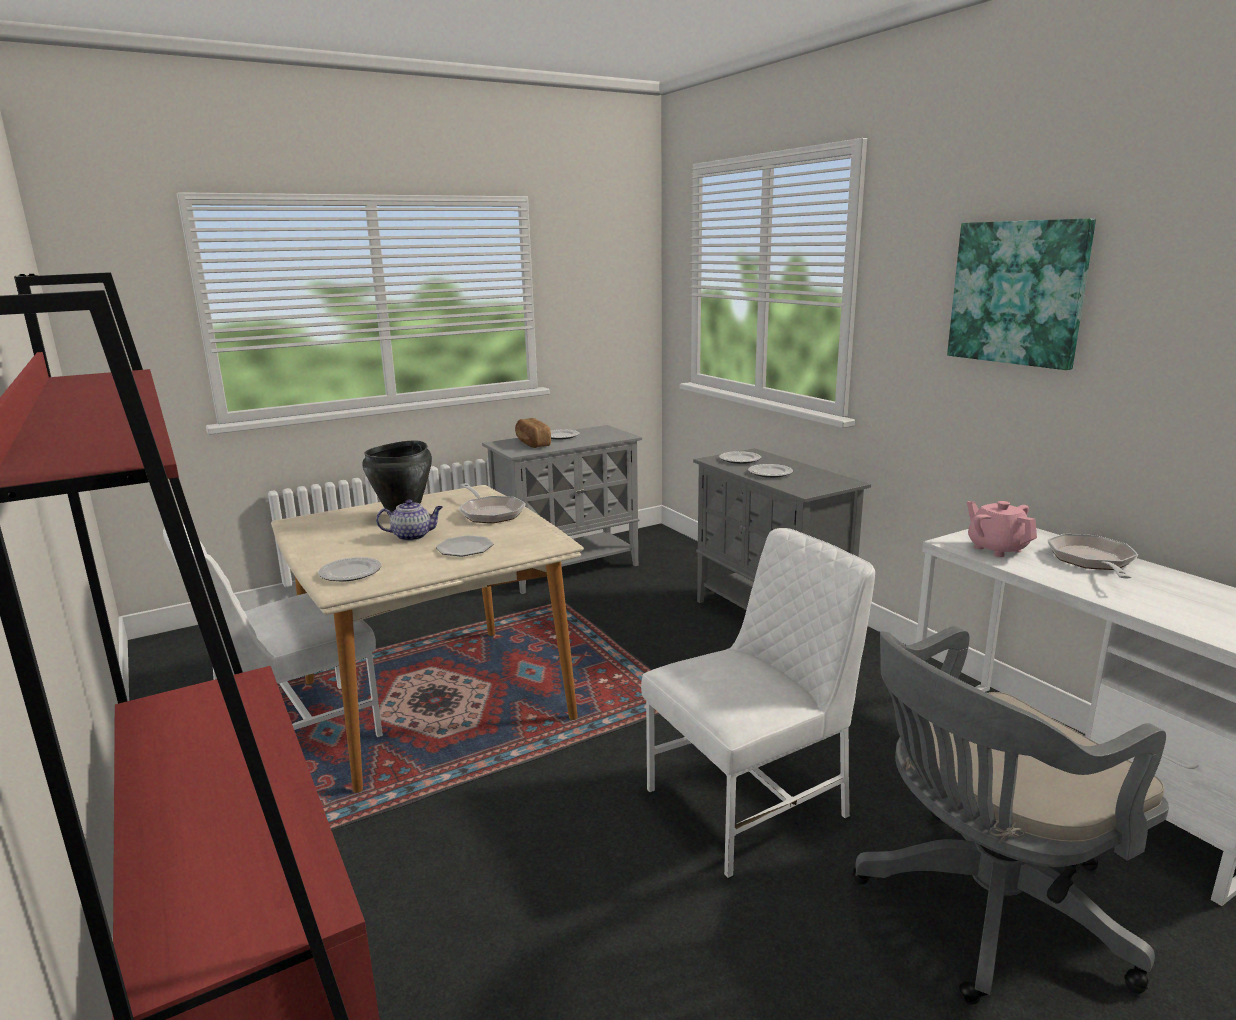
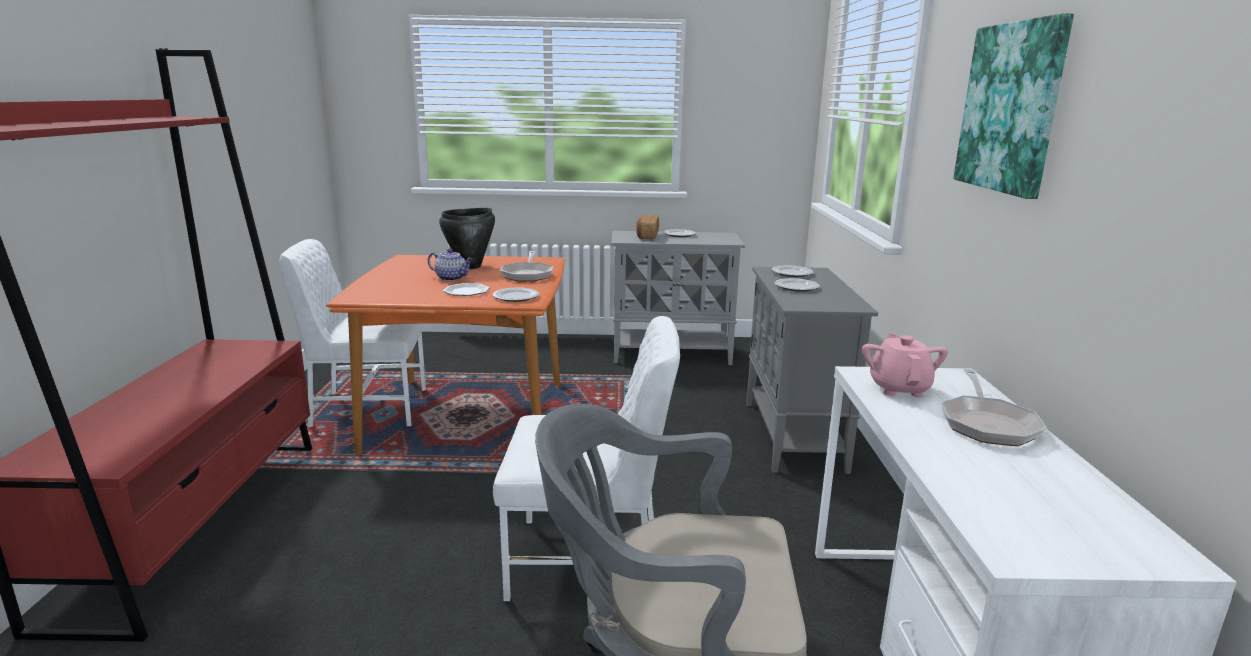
camera: 30 degrees right, 0 degrees up
(351, 572) = (376, 290): plate -> plate (516, 297)
(435, 699) = (469, 415): beige dining table -> orange dining table
(1092, 561) = (987, 424): frying pan -> frying pan turned 150 degrees clockwise

